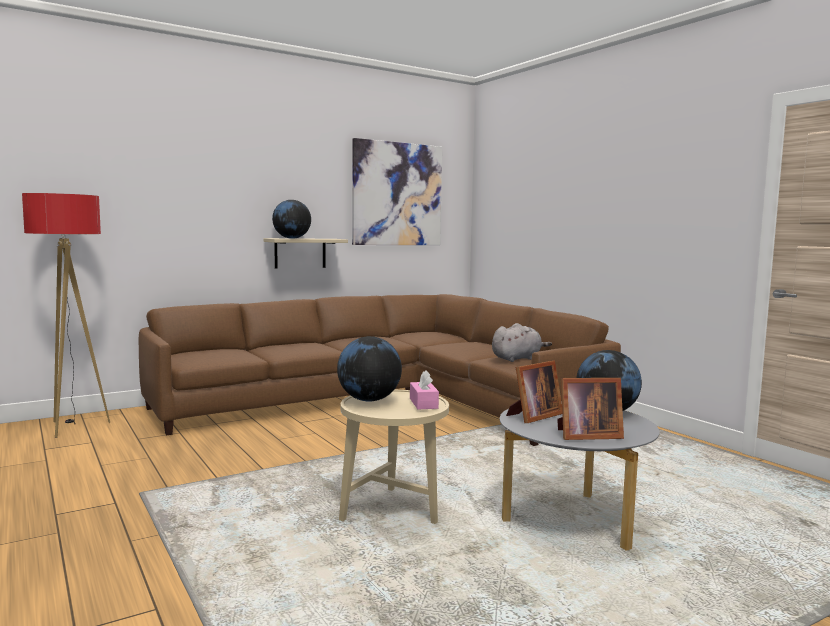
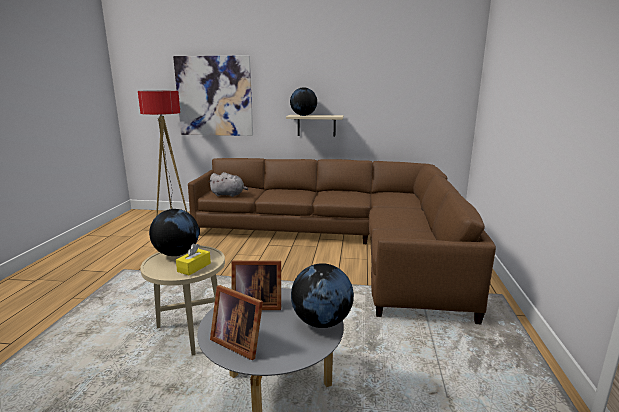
camera: 40 degrees right, 10 degrees up
(397, 194) = (400, 78): picture -> picture (214, 96)
(423, 403) = (194, 267): pink tissue box -> yellow tissue box
(517, 359) = (403, 237): grey plush toy -> grey plush toy (229, 195)

